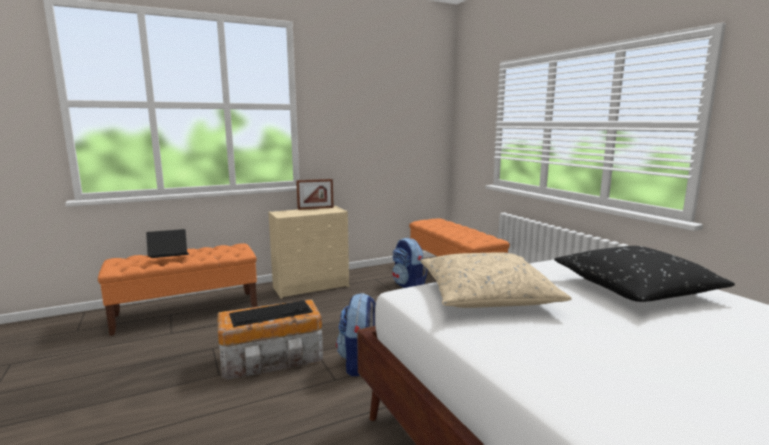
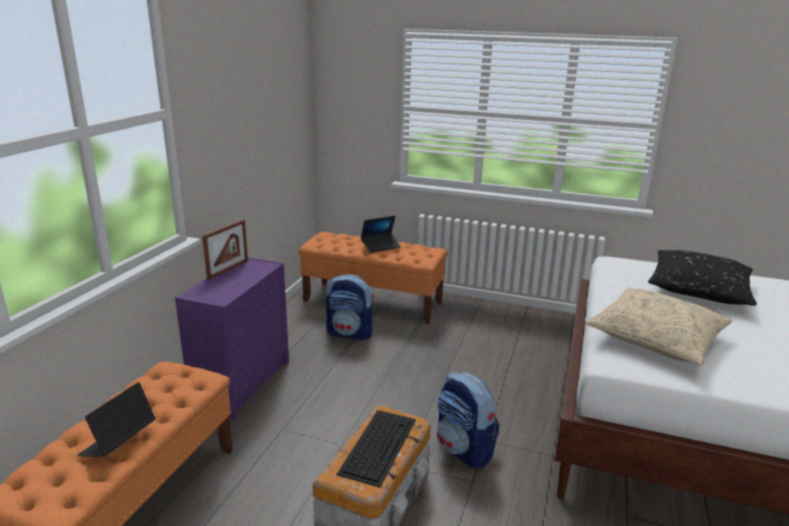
camera: 45 degrees left, 10 degrees up
(312, 287) = (243, 383): beige dresser -> purple dresser
(459, 230) = (380, 246): none -> laptop

